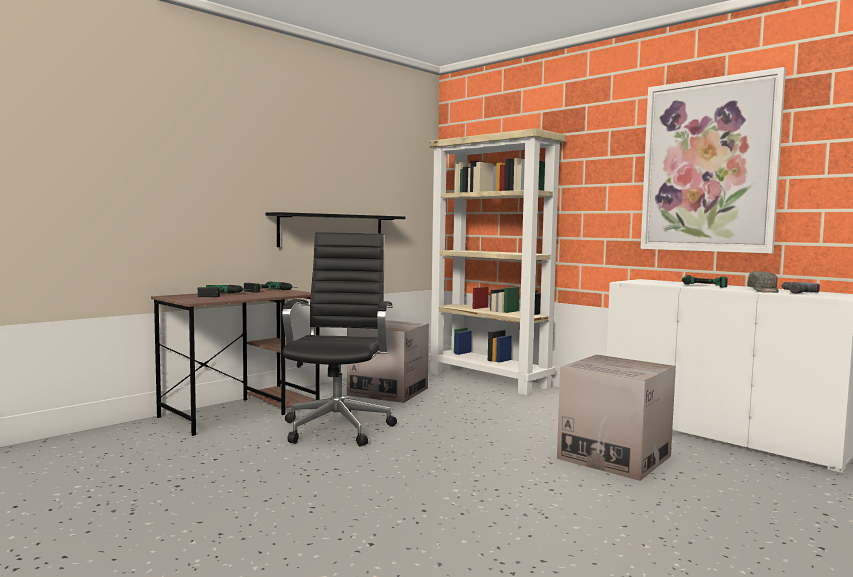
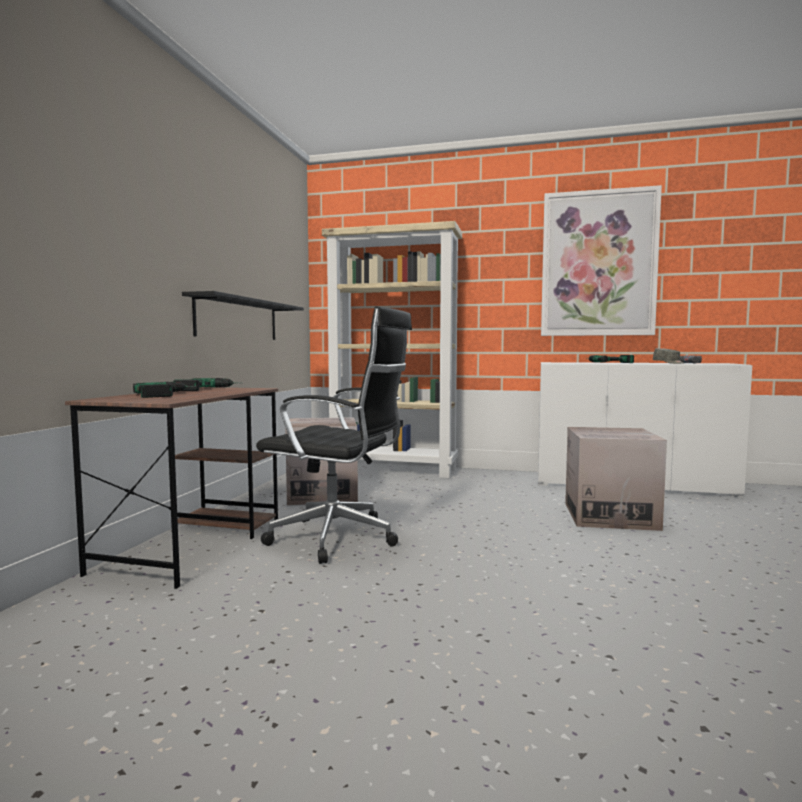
camera: 30 degrees left, 0 degrees up
(338, 427) = (339, 539): black office chair -> black office chair turned 135 degrees clockwise

